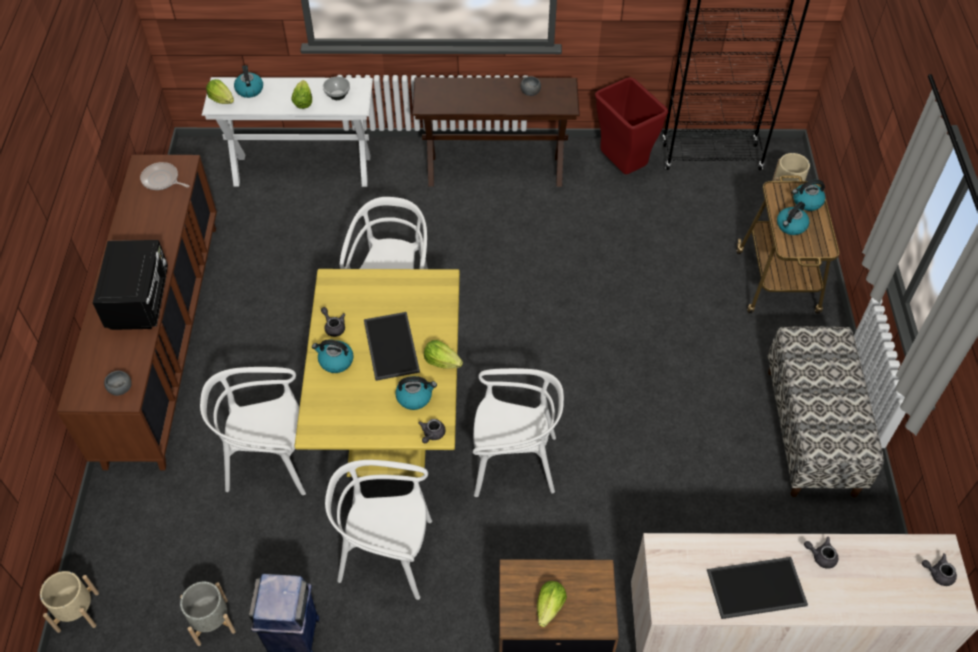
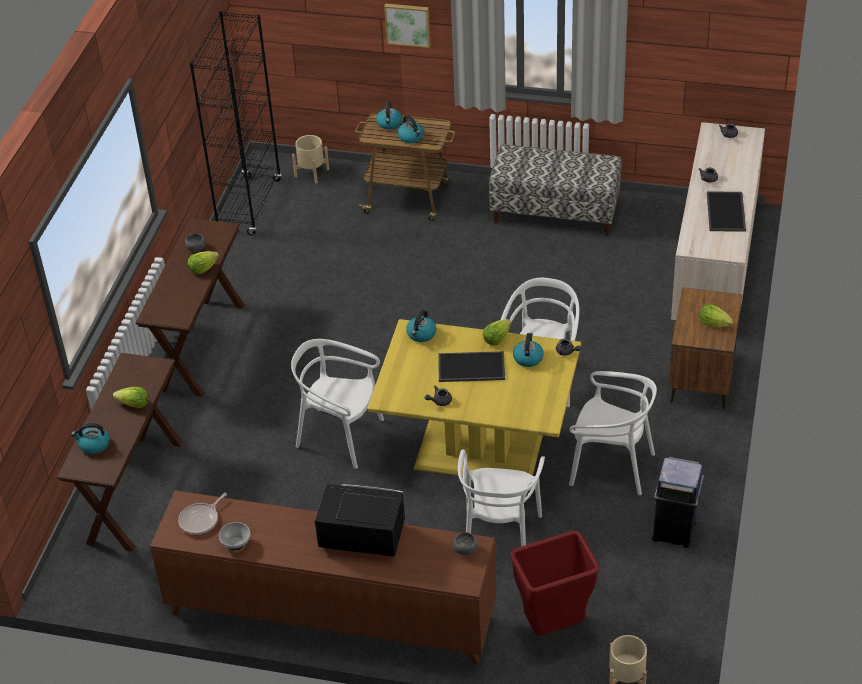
camera: 75 degrees left, 10 degrees down
(212, 622) = (653, 584): grey planter -> none
(222, 100) = (100, 467): lettuce -> lettuce (203, 268)
(303, 170) = (135, 491): white console table -> brown console table
(335, 361) = (477, 402): kettle -> kettle (421, 334)
(337, 95) = (136, 378): bowl -> bowl (236, 543)
(386, 554) = (611, 466): white chair -> white chair turned 90 degrees counterclockwise
(621, 167) = (237, 263): red trash can -> red trash can (553, 628)
(897, 133) = (408, 24): none -> picture

